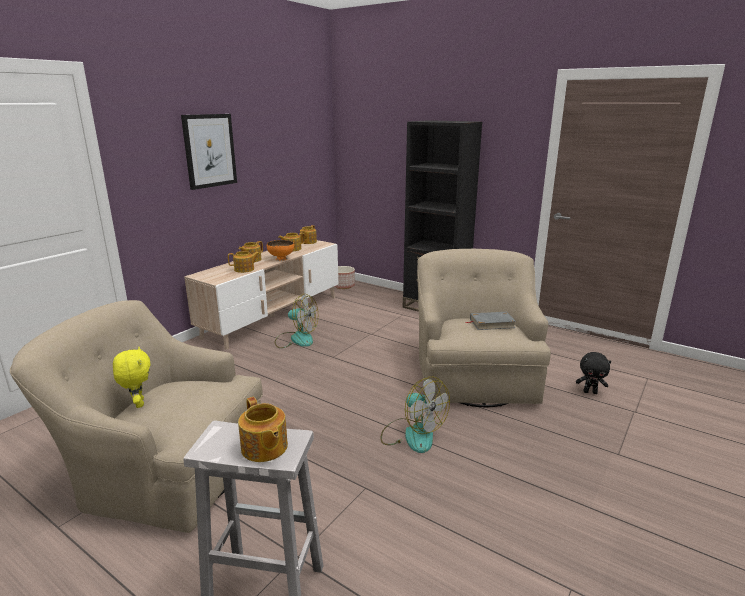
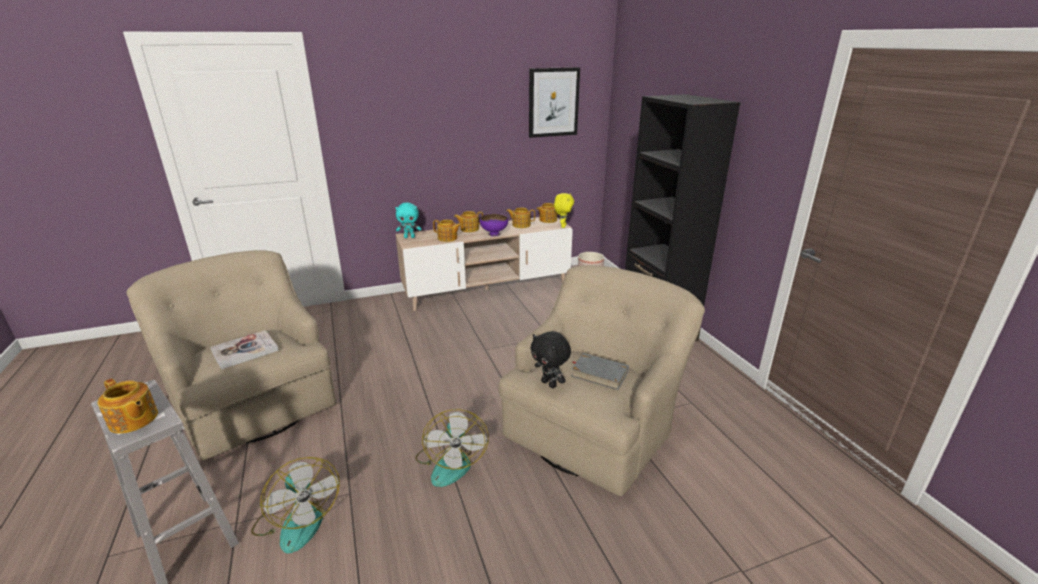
camera: 35 degrees right, 5 degrees up
(138, 403) = (229, 340): yellow plush toy -> yellow plush toy (562, 226)
(184, 401) = (245, 351): none -> book
(205, 276) = (409, 237): none -> turquoise plush toy
(209, 151) = (434, 115): picture -> picture (553, 102)
(264, 448) = (133, 420): teapot -> teapot turned 60 degrees counterclockwise
(281, 259) = (494, 234): orange bowl -> purple bowl
(296, 339) = (477, 319): fan -> fan (297, 520)
(590, 392) = (713, 512): black plush toy -> black plush toy (549, 384)

